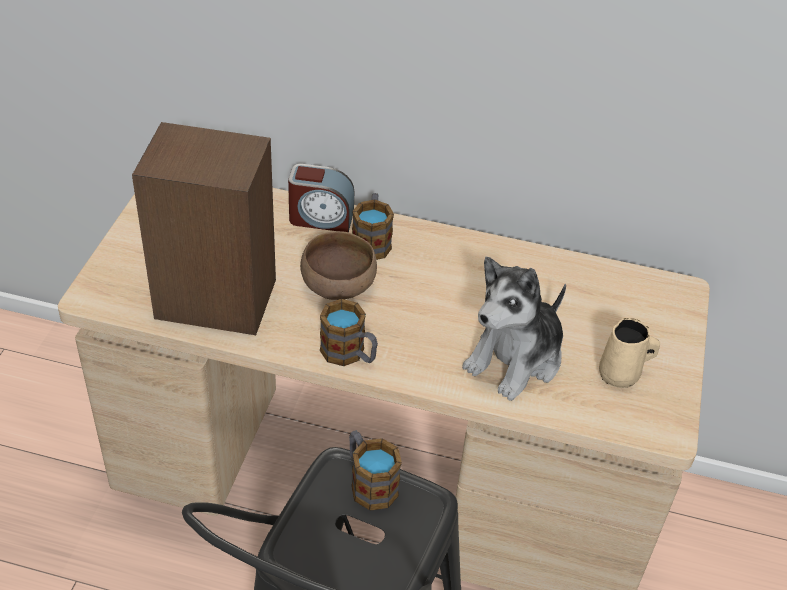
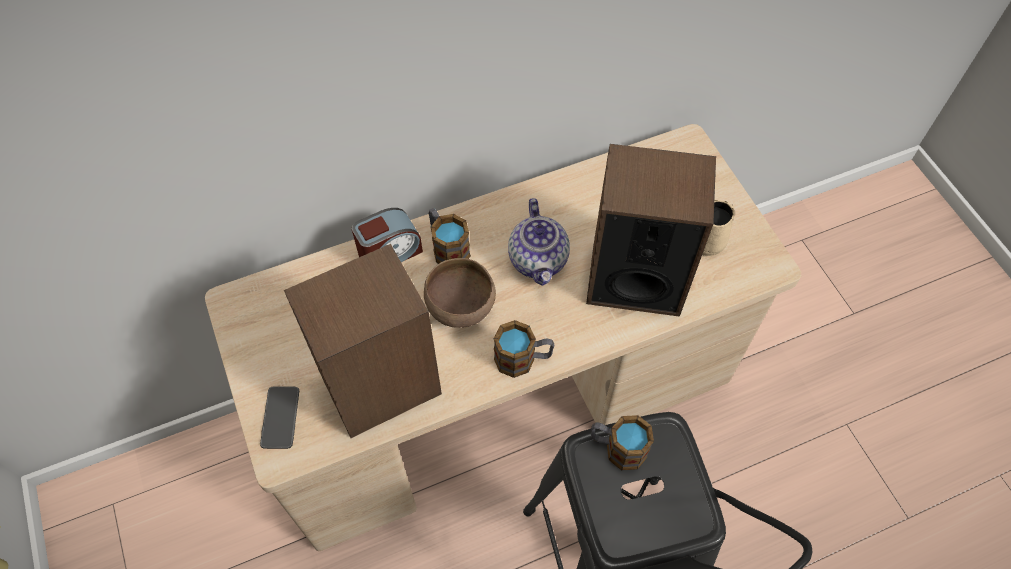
camera: 35 degrees left, 15 degrees up
(119, 273) = (280, 417): none -> phone
(441, 295) = (539, 260): none -> teapot
(516, 359) = (635, 278): plush toy -> speaker

